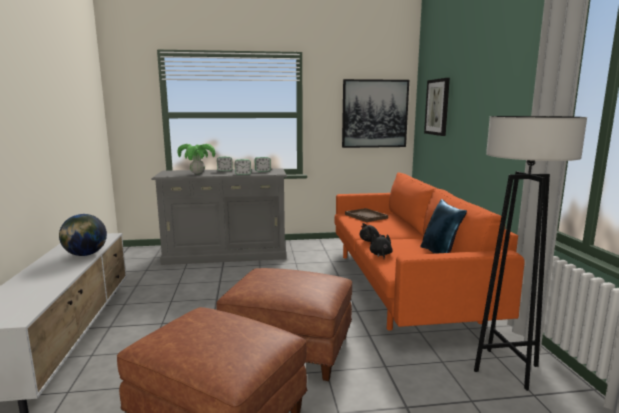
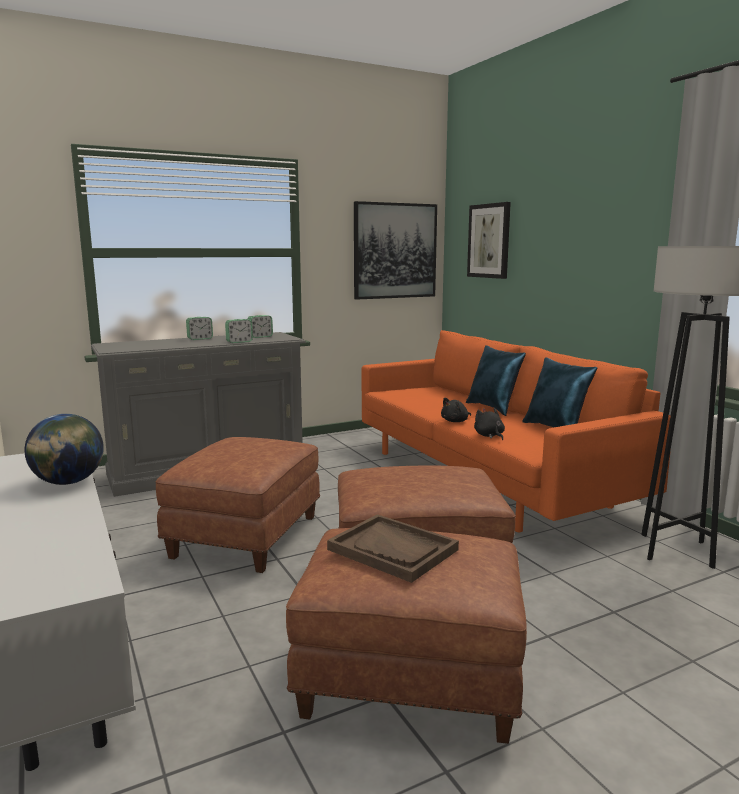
camera: 20 degrees left, 0 degrees up
(197, 173) = (165, 344): potted plant -> none
(208, 301) = (245, 535): none -> brown ottoman
(366, 216) = (413, 392): brown tray -> brown tray (393, 550)
(412, 234) = (493, 408): none -> blue pillow

